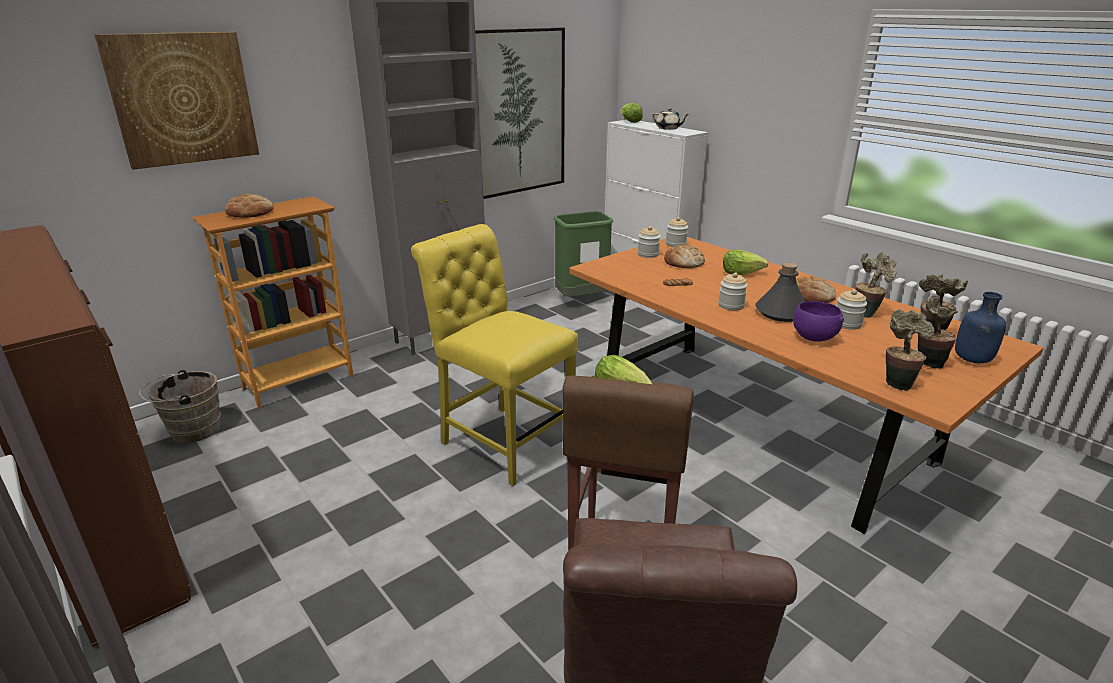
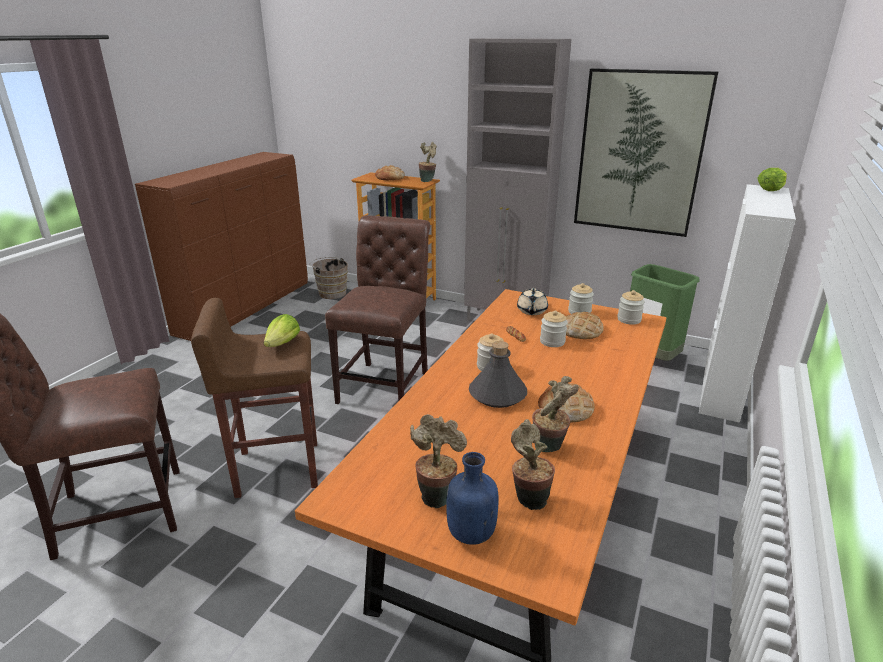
camera: 65 degrees right, 0 degrees up
(183, 99) = (379, 100): picture -> none
(502, 440) = (386, 384): yellow chair -> brown chair
(668, 128) = (770, 204): beige teapot -> beige teapot (531, 311)
(741, 273) = (587, 362): lettuce -> none
(813, 337) = (449, 417): purple bowl -> none
(847, 324) = (504, 436): jar -> jar (552, 342)
(897, 382) = (372, 473): potted plant -> potted plant (428, 180)

